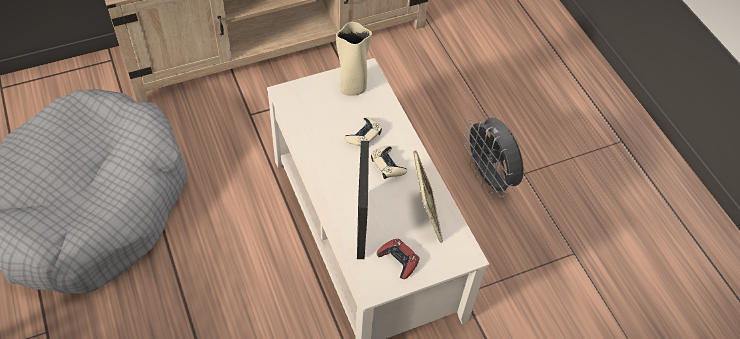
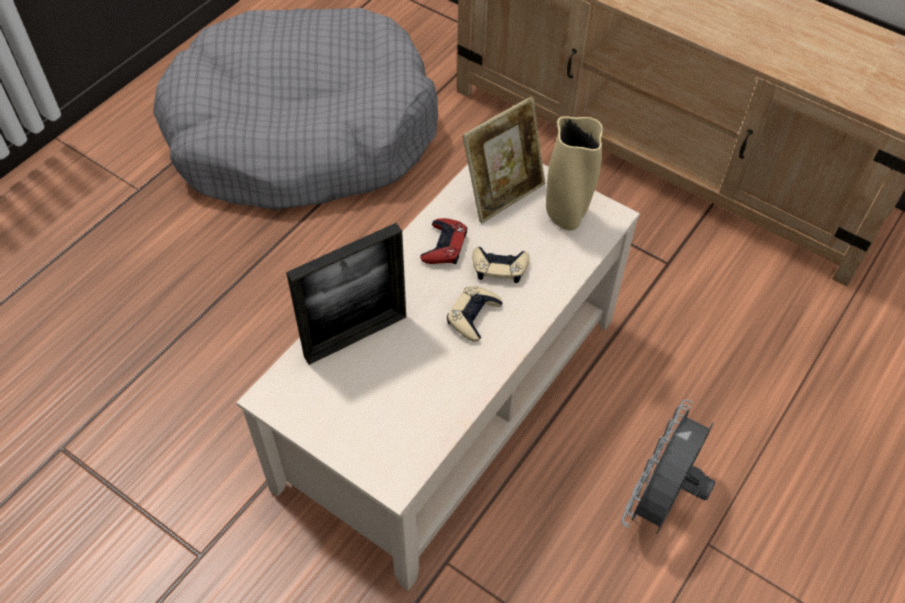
camera: 60 degrees right, 0 degrees up
(398, 260) = (332, 402): red game controller -> red game controller (444, 246)
(424, 216) = (422, 398): picture frame -> picture frame (503, 194)

